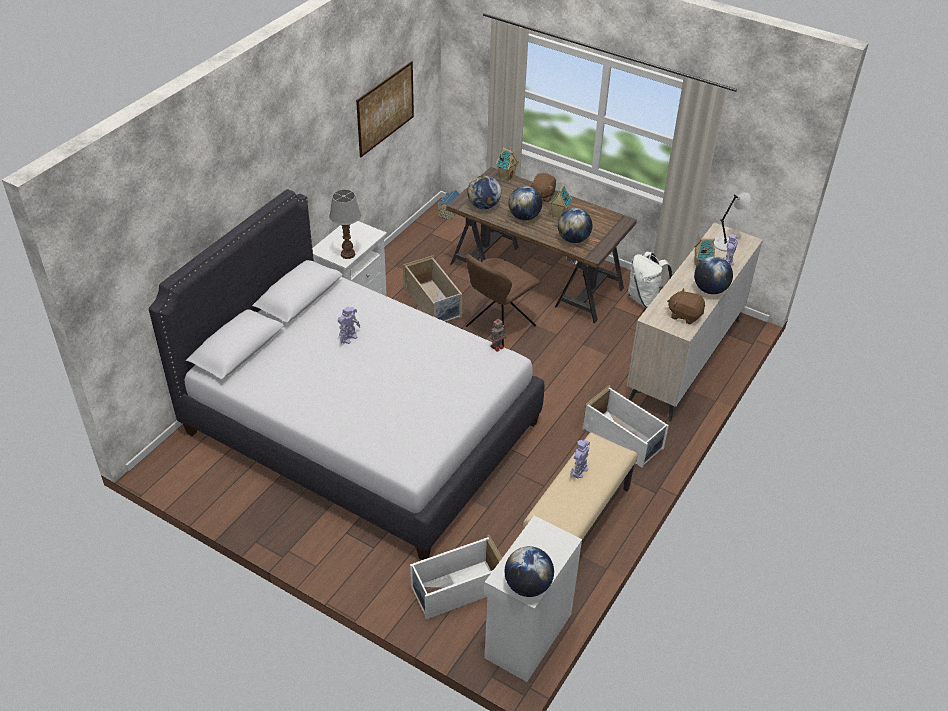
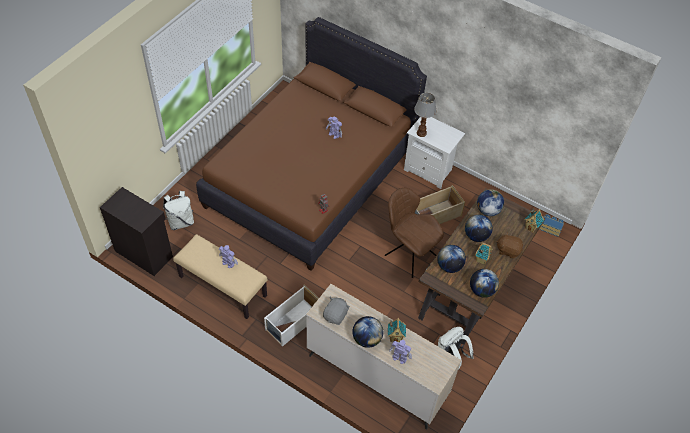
camera: 90 degrees right, 10 degrees up
(361, 428) = (310, 177): white bed -> brown bed
(385, 108) = (529, 110): picture -> none
(457, 589) = (181, 222): white storage box -> white backpack
(526, 635) = (144, 253): white cabinet -> black cabinet
(527, 586) = (114, 205): globe -> globe (482, 290)
(684, 315) = (335, 315): brown plush toy -> grey plush toy
(725, 244) = (429, 362): grey table lamp -> none

